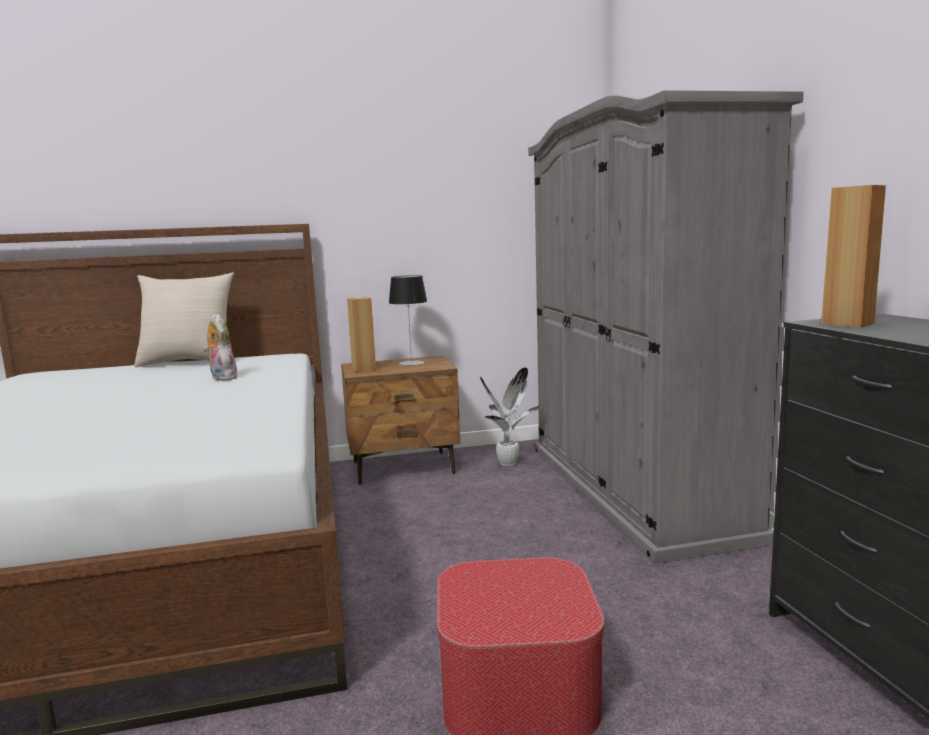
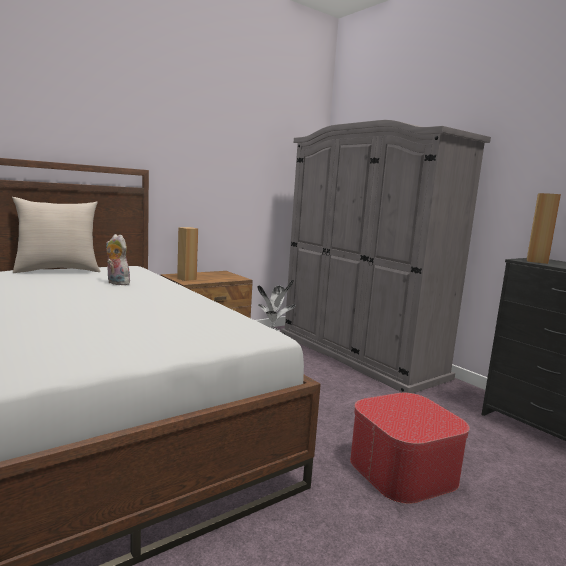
camera: 25 degrees left, 0 degrees up
(411, 363) = (214, 275): table lamp -> none

